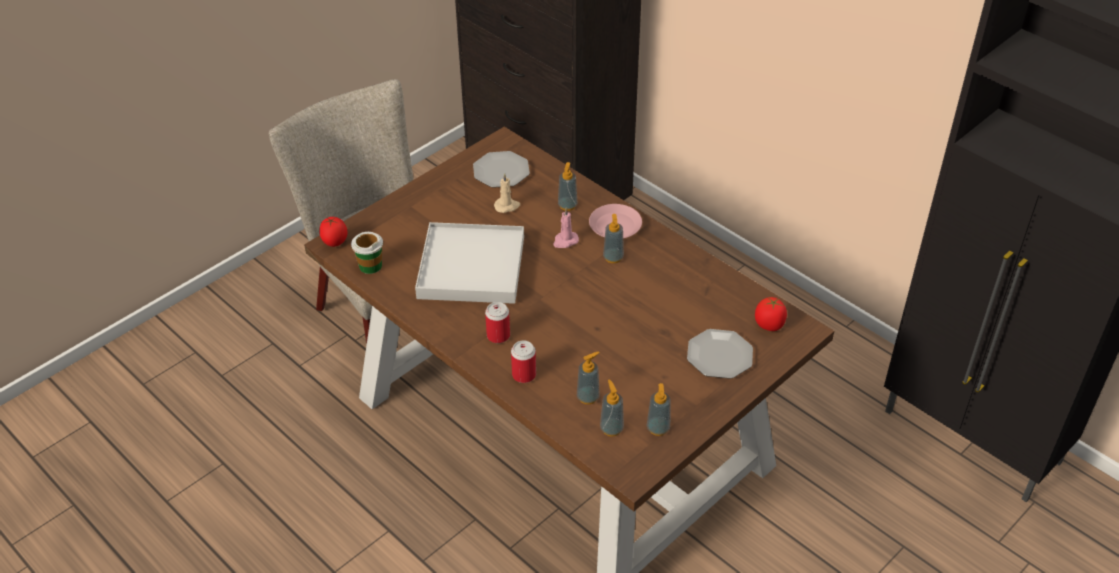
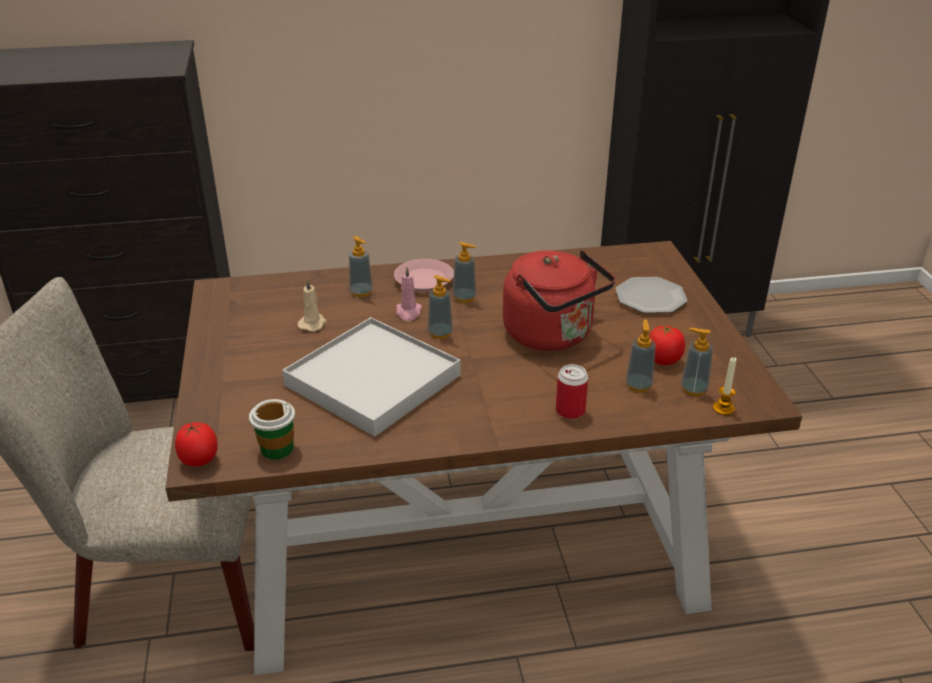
camera: 55 degrees left, 10 degrees down
(498, 336) = (495, 404): can -> none
(501, 172) = (258, 307): plate -> none
(601, 454) = (723, 409): none -> candle
(608, 325) = (552, 336): none -> red kettle
(658, 428) = (714, 364): soap dispenser -> soap dispenser (440, 333)
(769, 325) = (636, 262): tomato -> tomato (663, 360)

